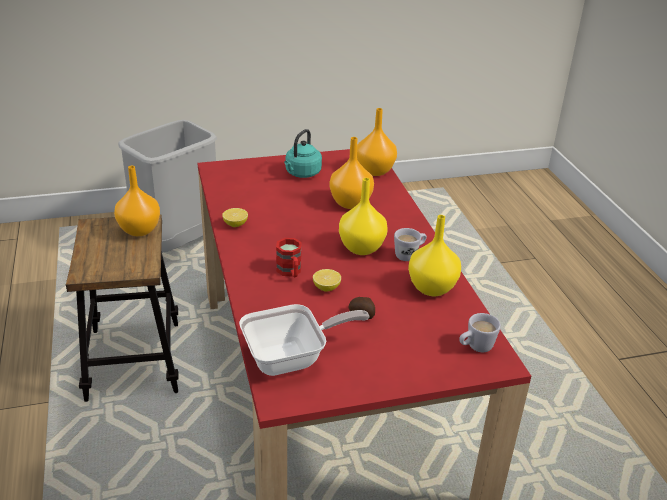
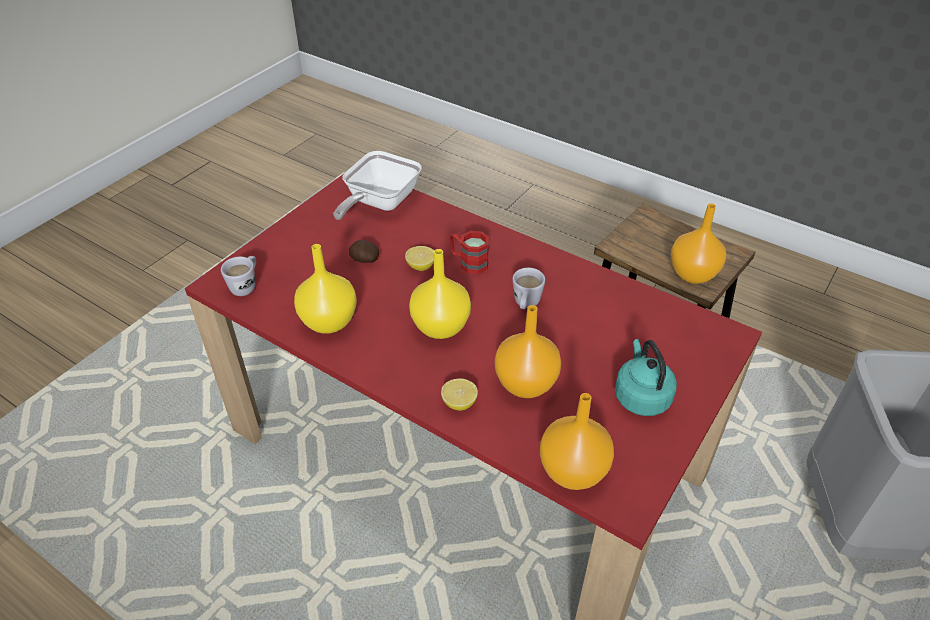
camera: 140 degrees right, 10 degrees up
(235, 224) = (585, 278): lemon -> lemon (459, 403)
(409, 255) = (385, 348): white mug -> white mug (525, 305)

